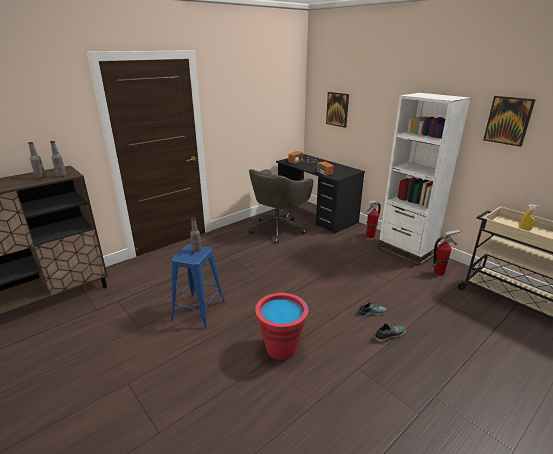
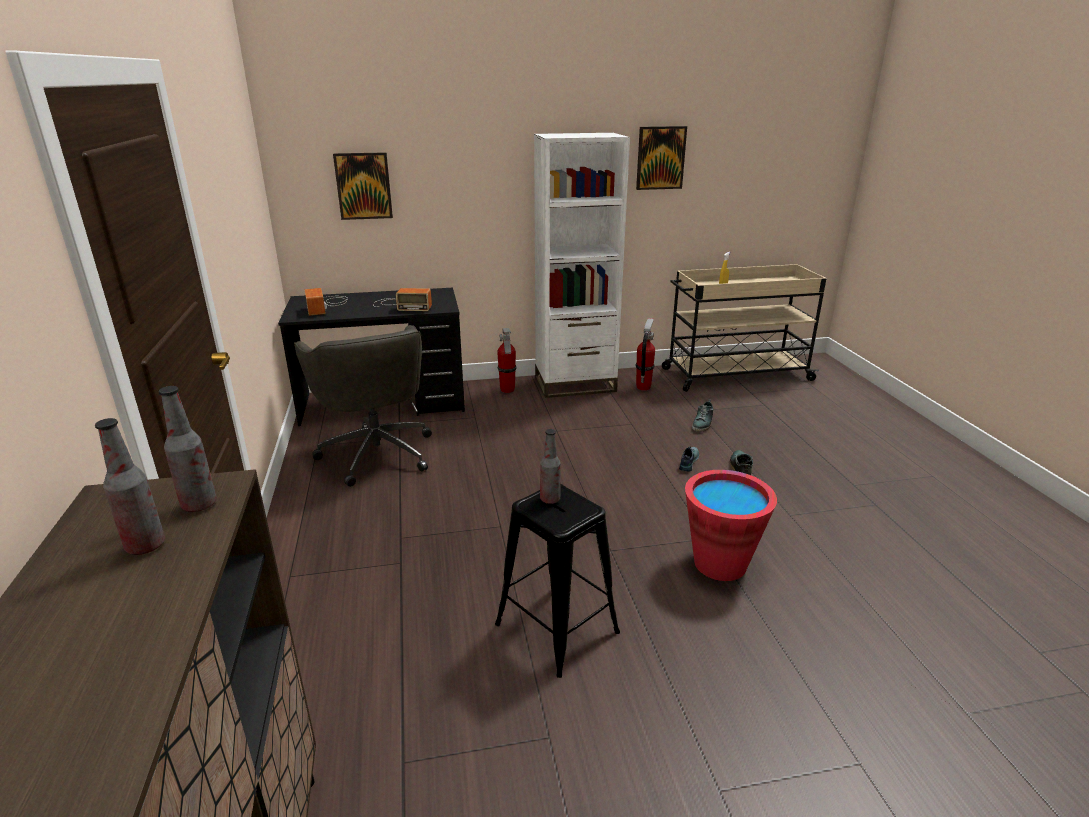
camera: 60 degrees left, 0 degrees up
(199, 311) = (557, 628): blue stool -> black stool
(426, 306) = (703, 423): none -> shoe

